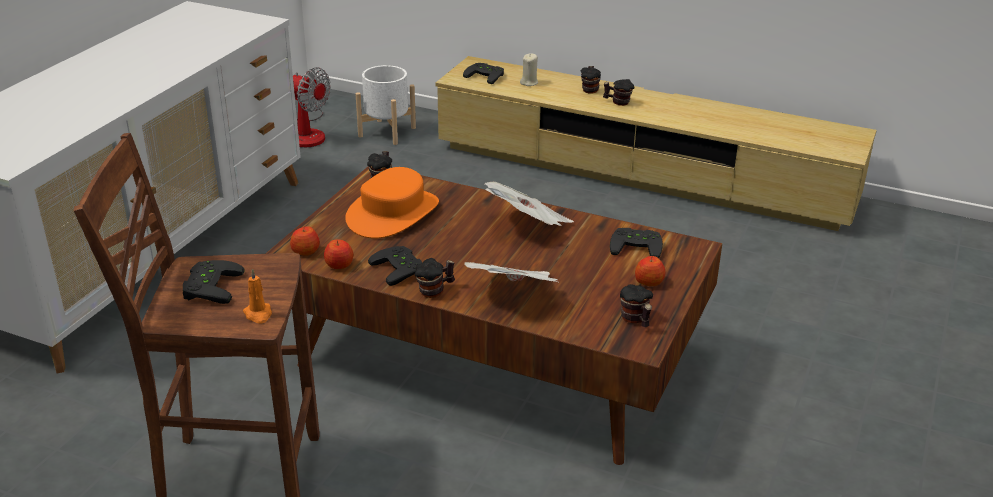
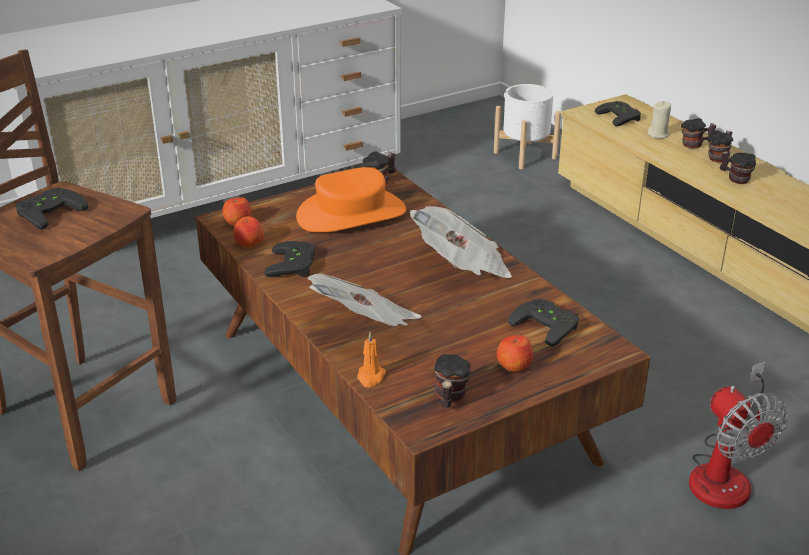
camera: 35 degrees right, 0 degrees up
(258, 314) = (49, 247): orange candle -> orange candle (370, 377)
(308, 133) = (452, 137): fan -> fan (726, 473)
(435, 291) = (298, 295): mug -> mug (695, 145)

